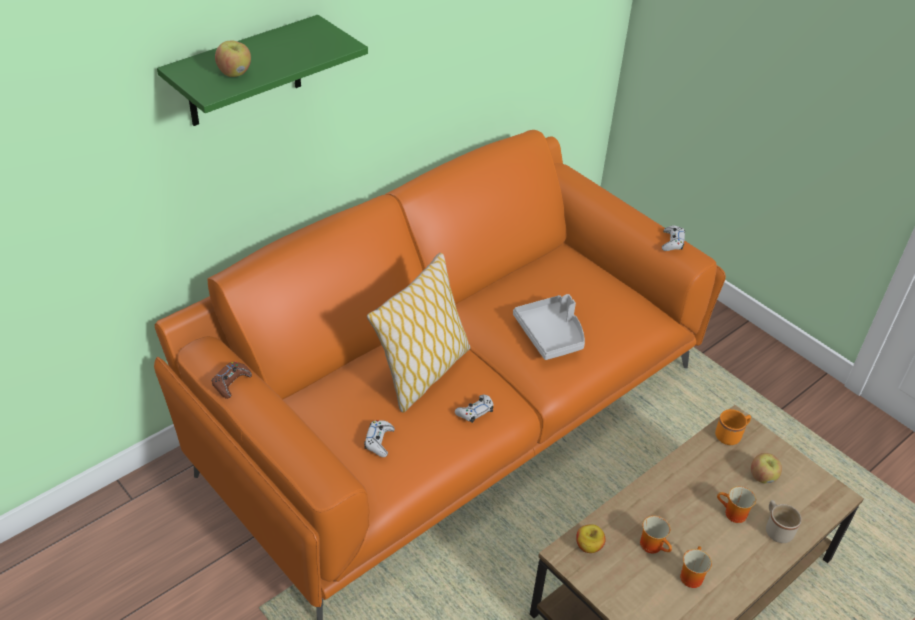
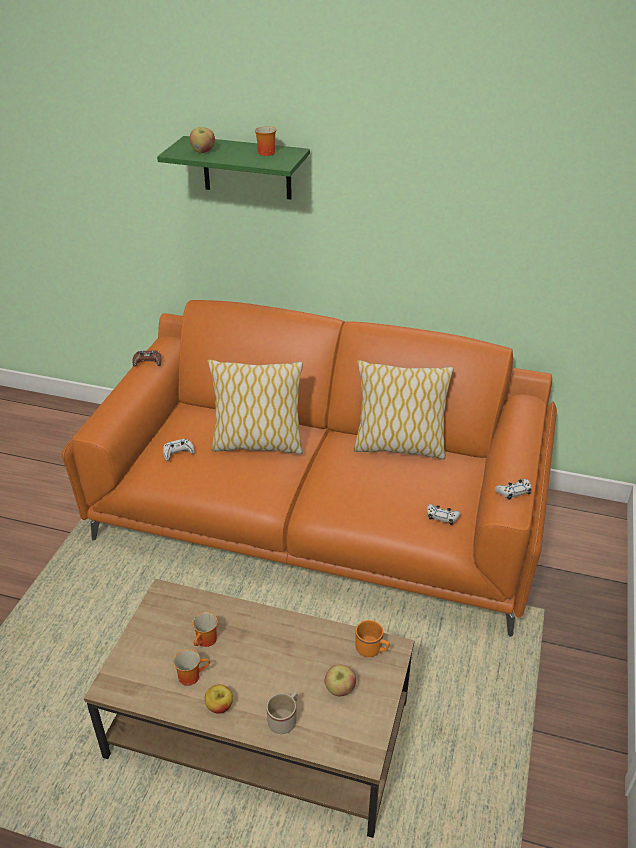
camera: 60 degrees right, 5 degrees down
(475, 411) = (243, 482): white game controller -> white game controller (442, 517)
(511, 282) = (399, 447): none -> pillow
(551, 334) = (359, 487): grey tray -> none
(588, 546) = (179, 602): apple -> apple (219, 706)
(732, 514) = (278, 682): mug -> mug (264, 152)

